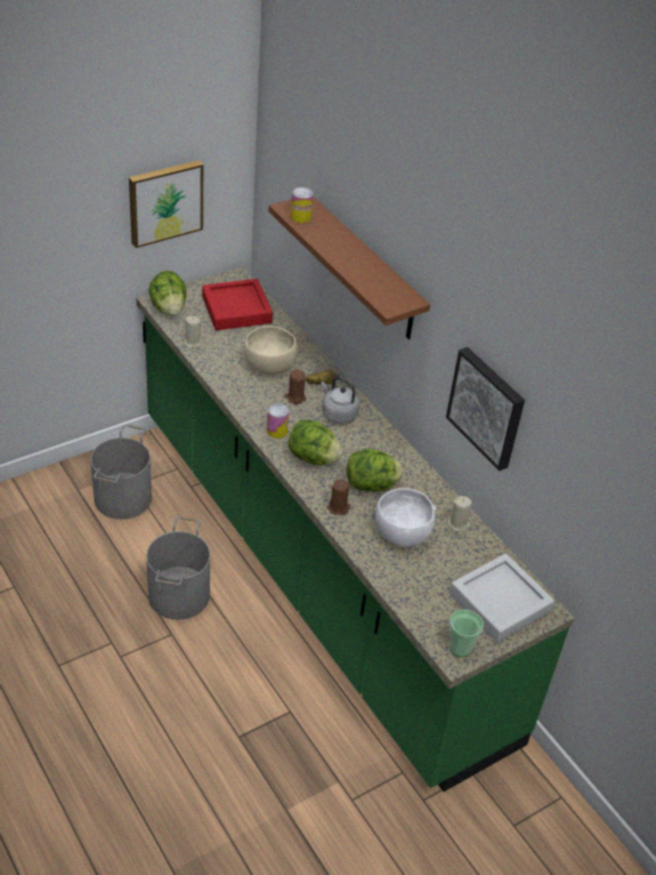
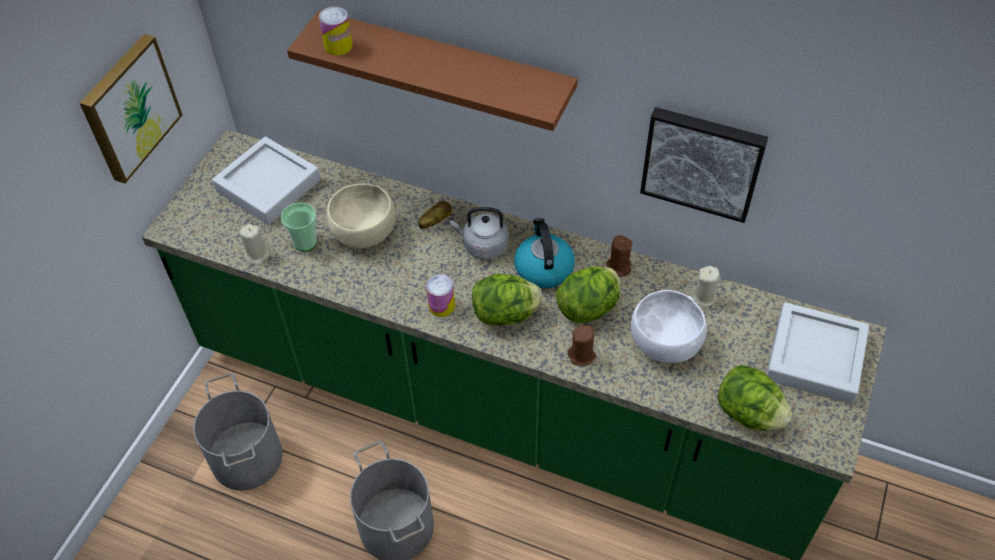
camera: 30 degrees left, 10 degrees up
(169, 309) = (192, 229): lettuce -> lettuce (748, 413)
(236, 310) = (268, 185): red tray -> grey tray
(295, 397) = (424, 254): brown candle -> brown candle (618, 267)
(365, 447) = (543, 268): none -> kettle
(460, 648) = (827, 433): cup -> cup (305, 242)

